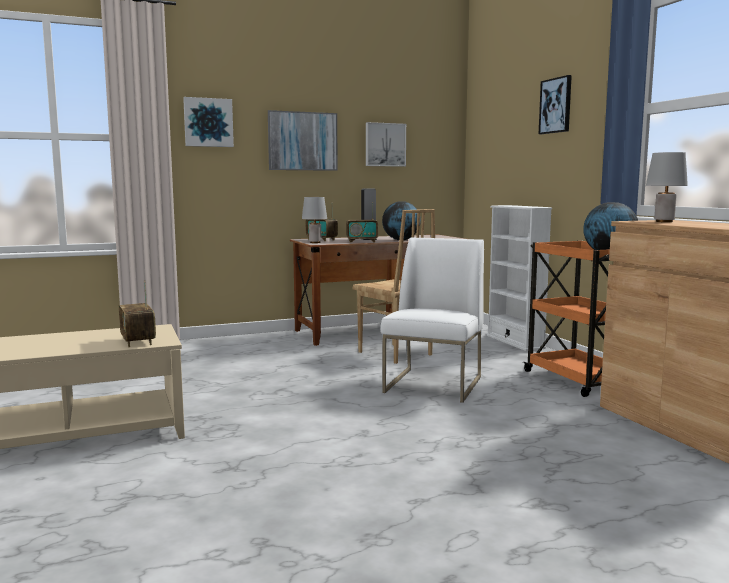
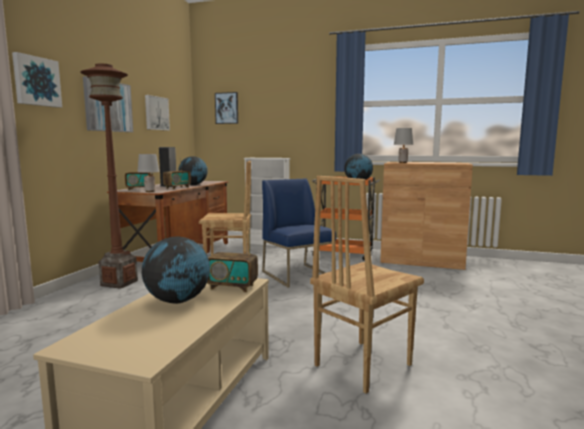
camera: 50 degrees left, 0 degrees up
(80, 339) = (178, 301): none -> globe
(221, 479) = (361, 364): none -> brown chair
(266, 343) = (119, 283): none -> brown floor lamp
(434, 385) = (298, 275): white chair -> blue chair
(556, 105) = (285, 96): picture -> picture (227, 108)

